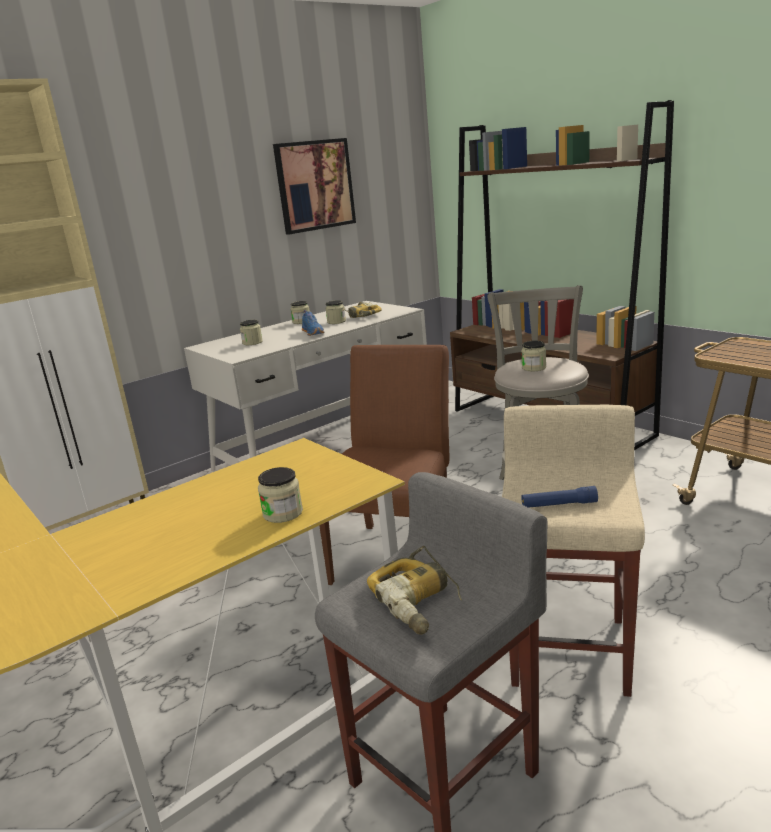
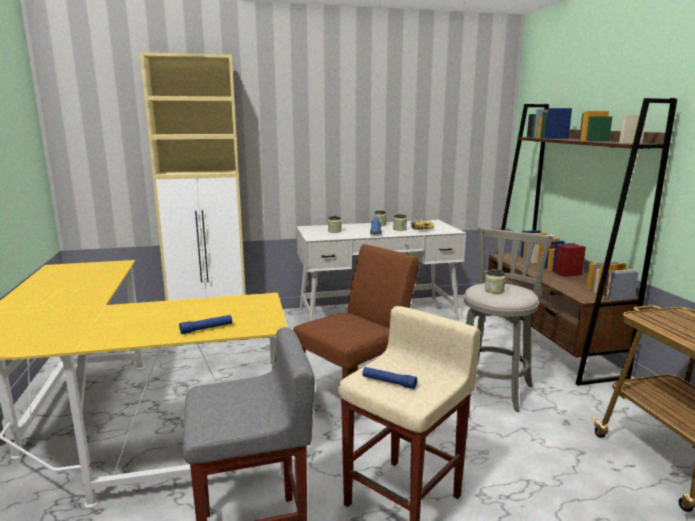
camera: 25 degrees right, 5 degrees down
(283, 513) = (206, 329): jar -> blue flashlight
(314, 185) = (412, 134): picture -> none
(419, 600) = (235, 405): power drill -> none

